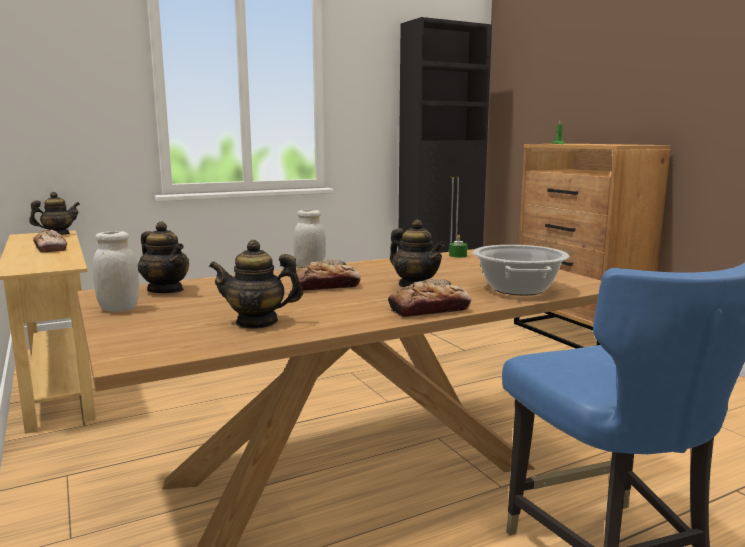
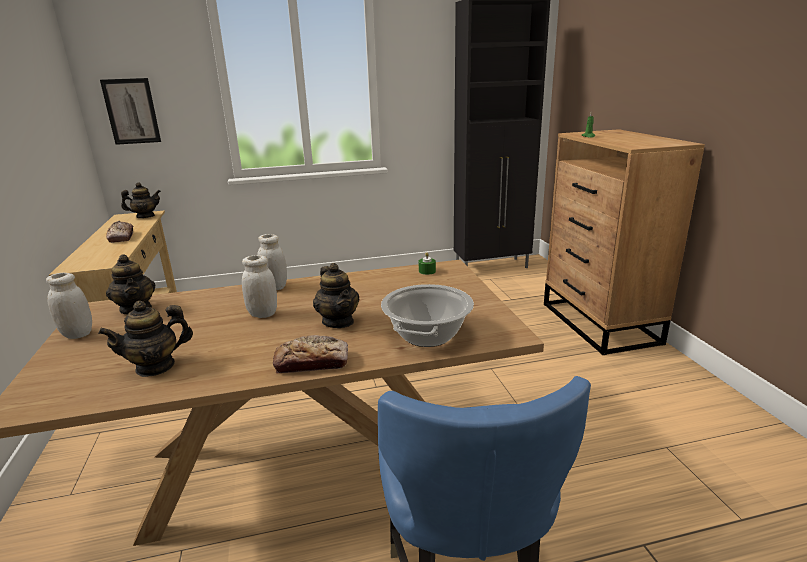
camera: 15 degrees right, 10 degrees up
(46, 110) = (131, 111): none -> picture
(257, 322) = (155, 366): teapot -> teapot turned 45 degrees counterclockwise
(325, 286) = (263, 314): bread -> white jar

